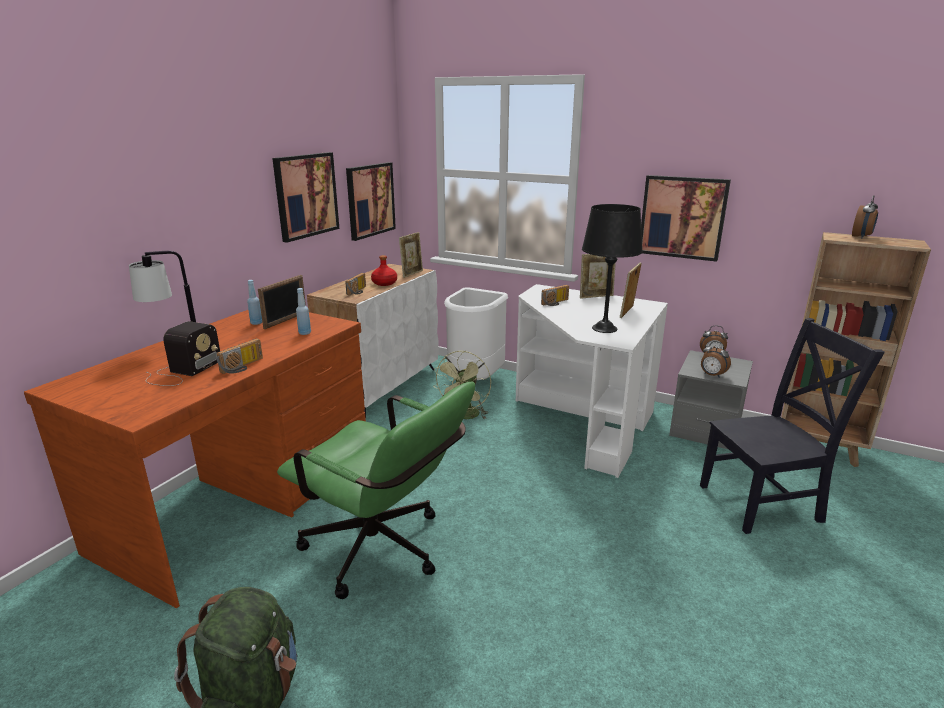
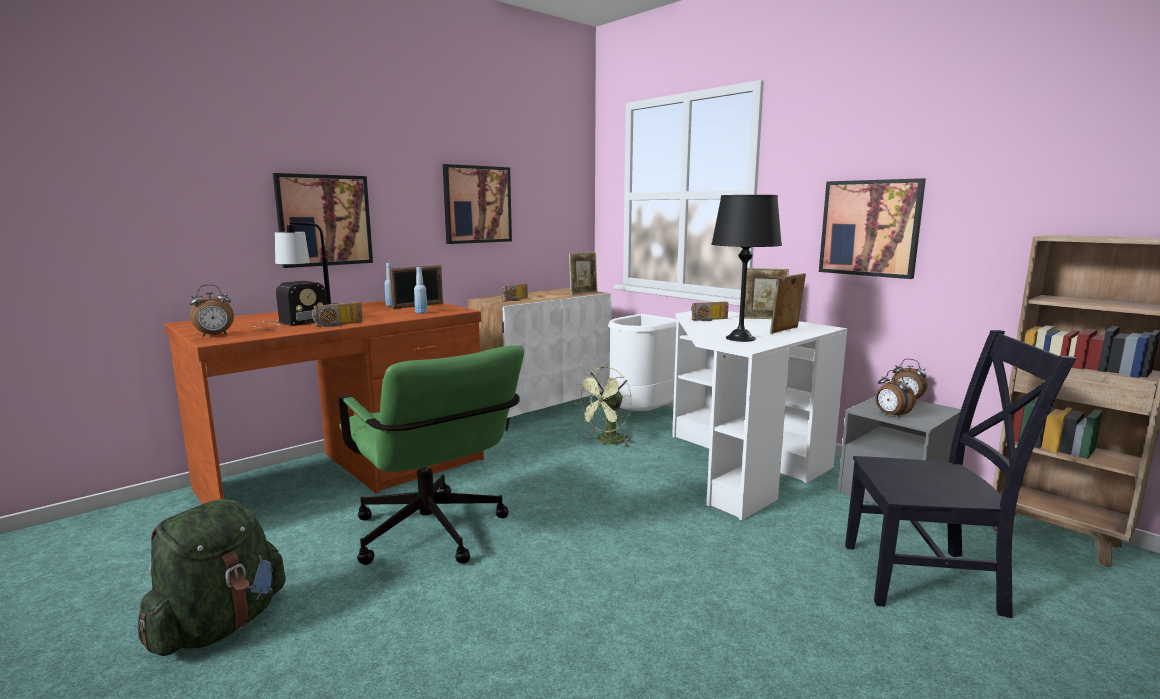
camera: 20 degrees right, 10 degrees down
(370, 200) = (553, 221): picture -> picture (324, 220)
(384, 283) = (548, 297): red bottle -> none
(861, 237) = (1098, 236): alarm clock -> alarm clock (215, 335)

